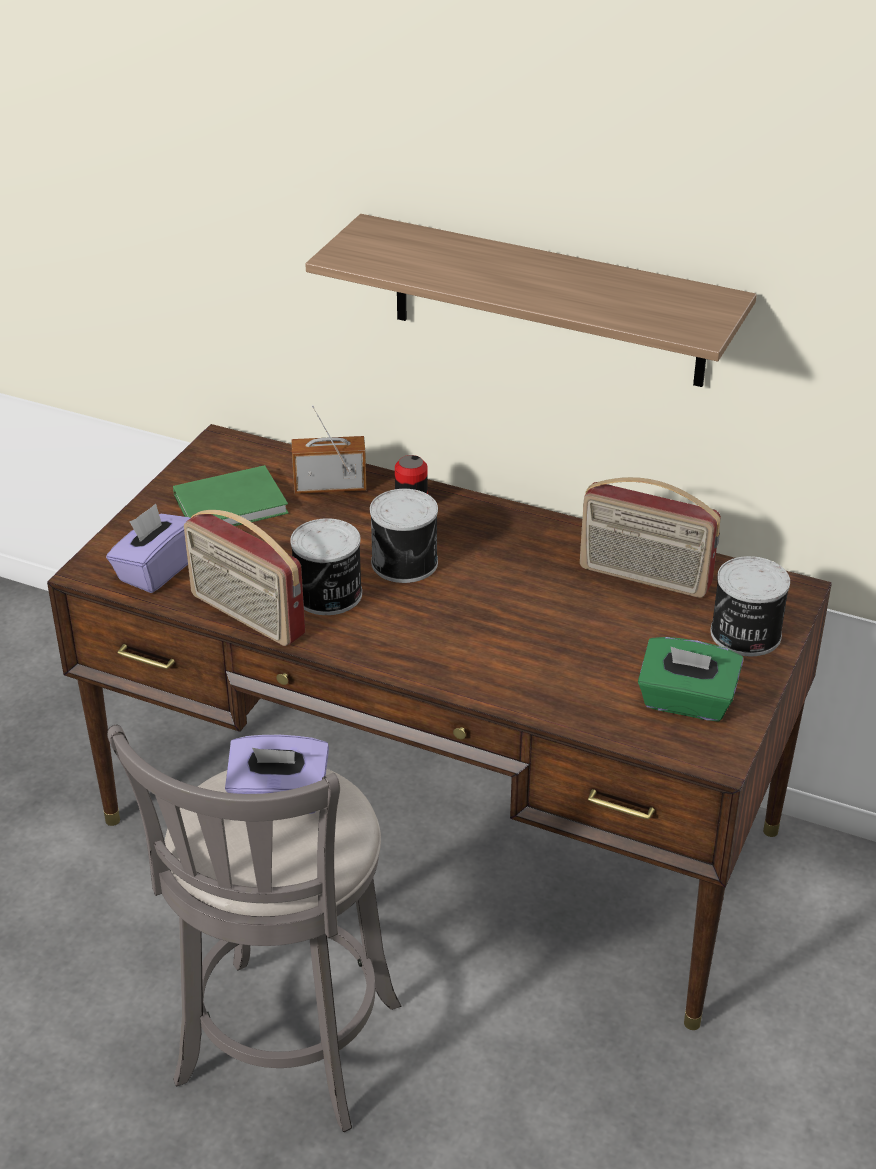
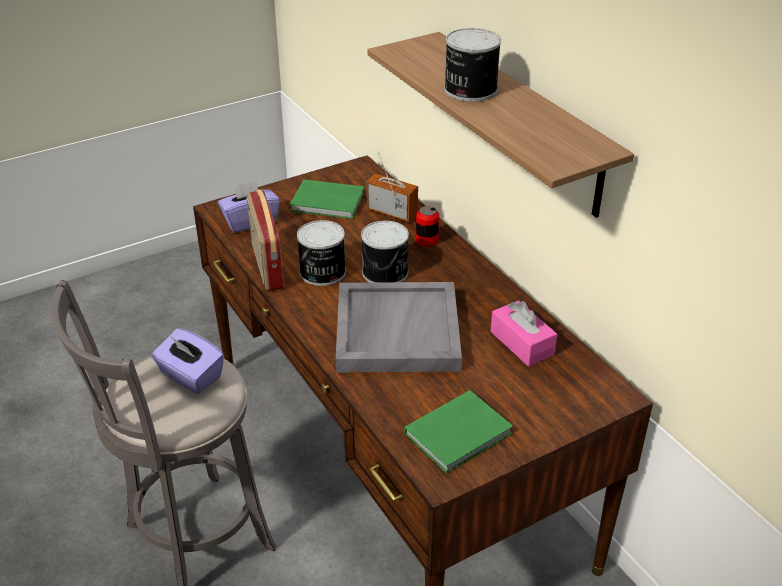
camera: 35 degrees right, 0 degrees up
(495, 624) = (396, 330): none -> grey tray
(644, 577) = (522, 343): radio -> pink tissue box
(686, 702) = (461, 434): green tissue box -> green book
(744, 635) = (549, 409): can -> can (469, 89)

